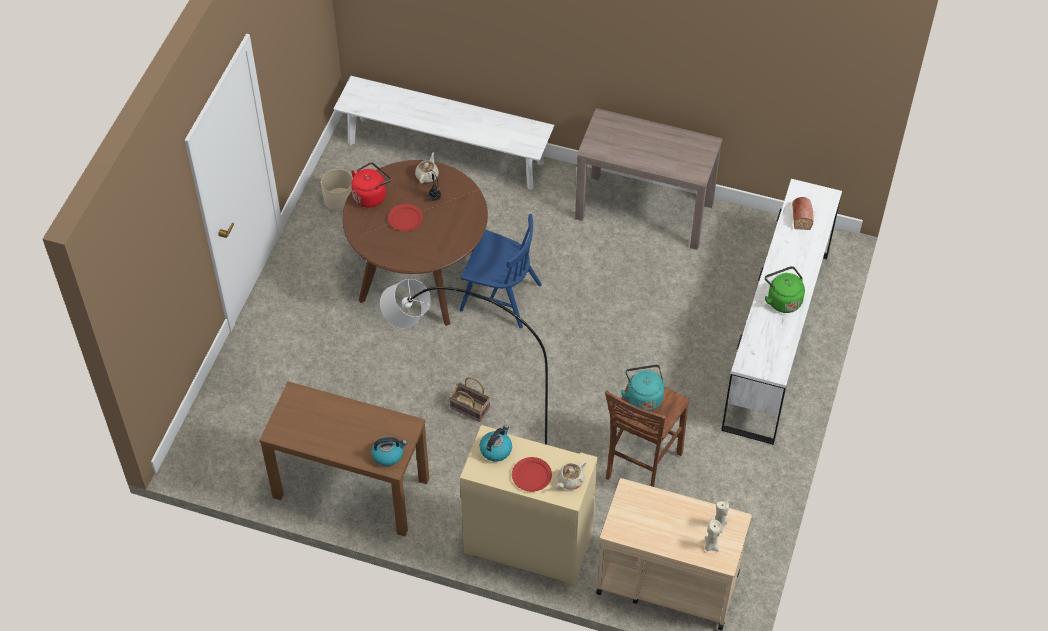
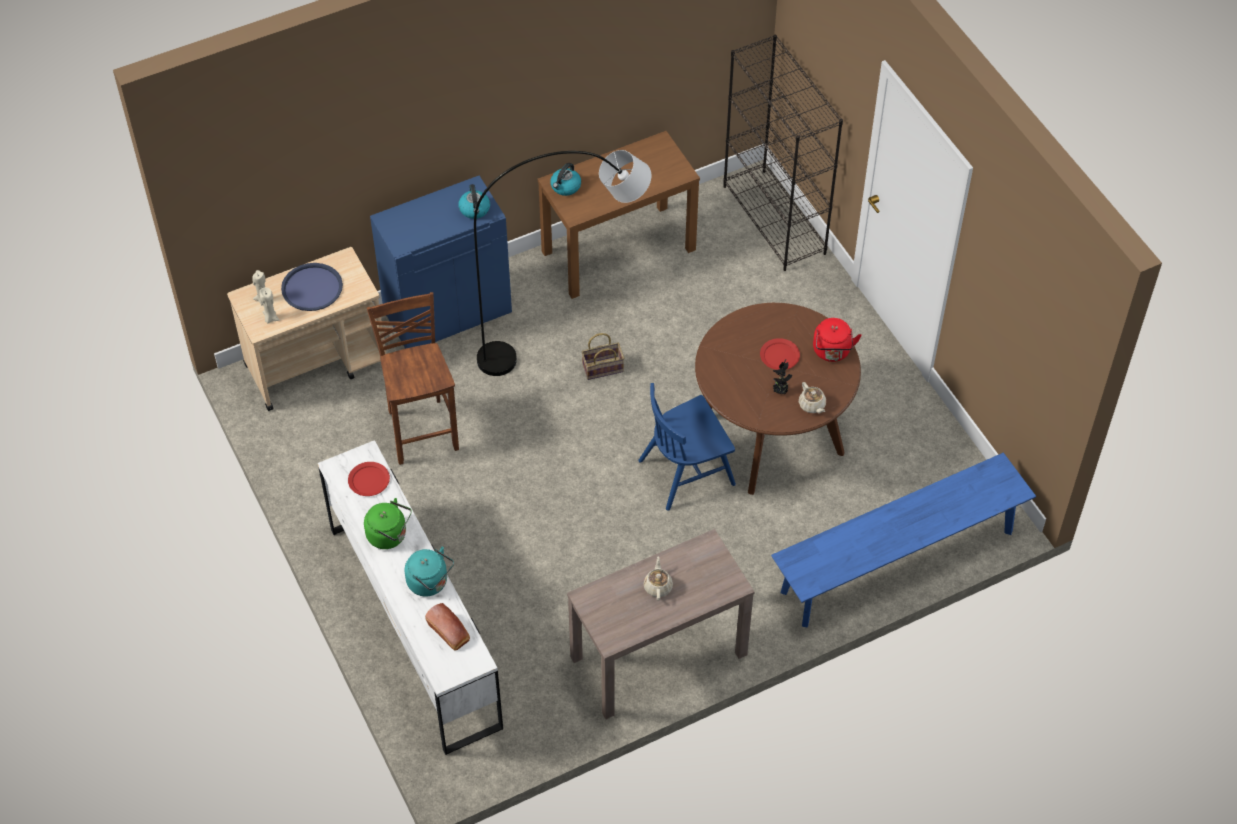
camera: 135 degrees right, 0 degrees up
(217, 416) = (775, 220): none -> black bookcase
(339, 199) = (923, 444): beige planter -> none
(445, 153) = (897, 562): white bench -> blue bench
(527, 544) = (448, 311): beige cabinet -> blue cabinet
(531, 475) = (429, 212): red plate -> red plate (369, 480)
(570, 481) = (397, 229): beige teapot -> beige teapot (658, 586)
(643, 397) = (427, 374): turquoise kettle -> turquoise kettle (430, 583)
(664, 525) = (312, 288): none -> blue tray

